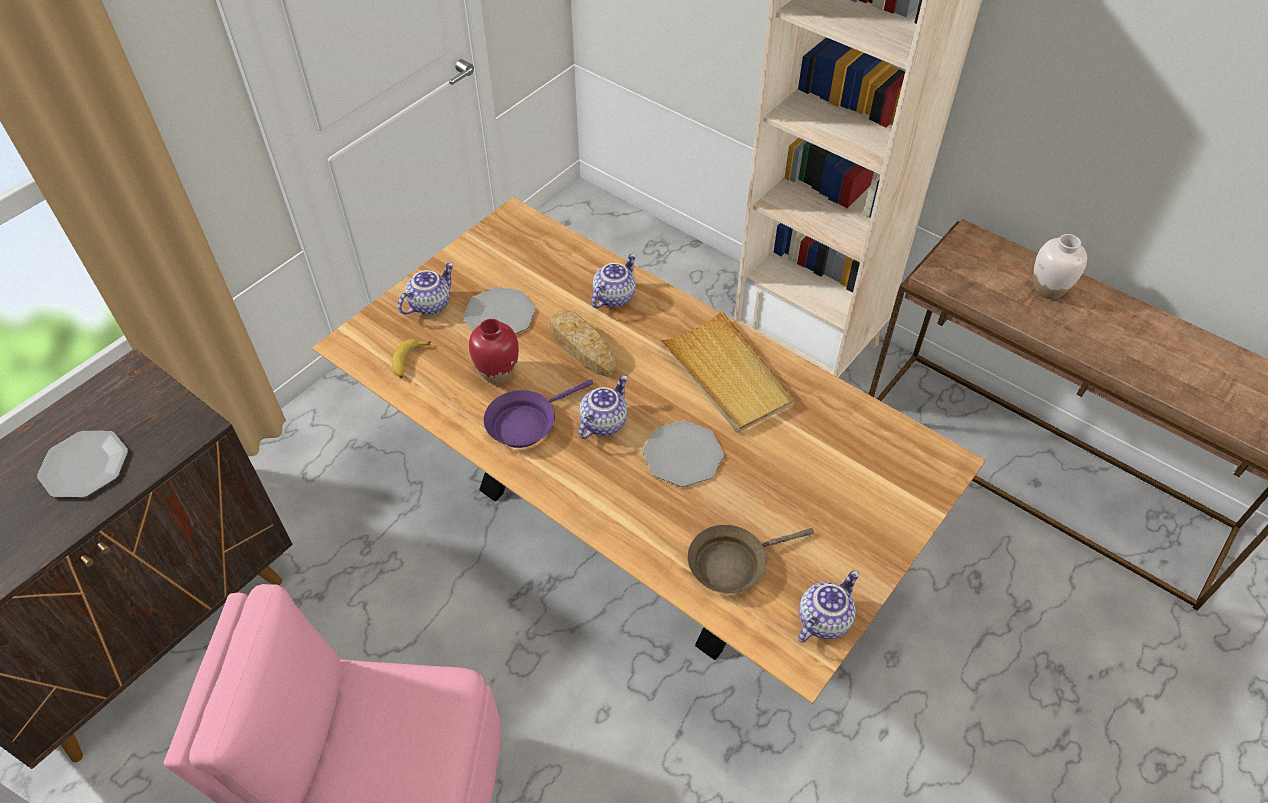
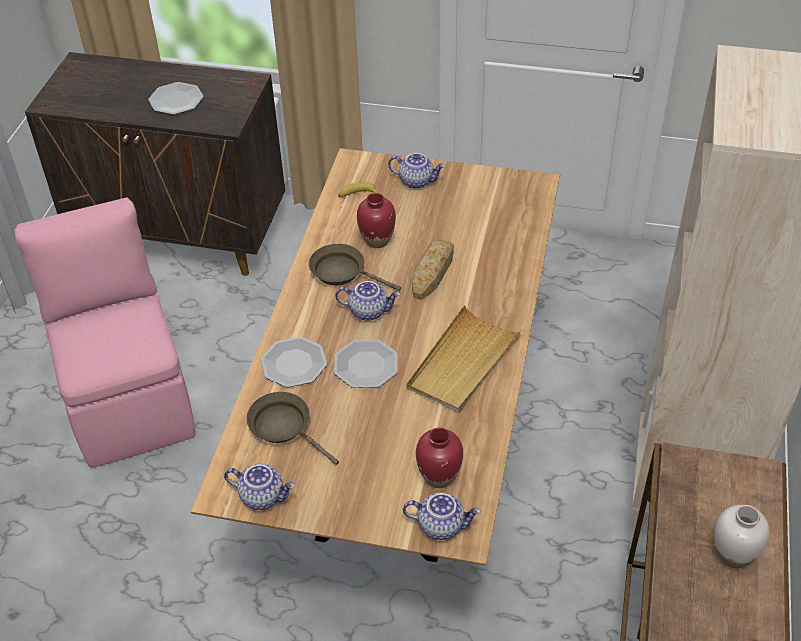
camera: 65 degrees right, 5 degrees down
(500, 315) = (432, 218): plate -> plate (294, 363)
(526, 422) = (342, 272): purple frying pan -> brown frying pan
(613, 296) = (497, 269): teapot -> teapot (441, 525)
(866, 453) = (439, 476): none -> red vase

